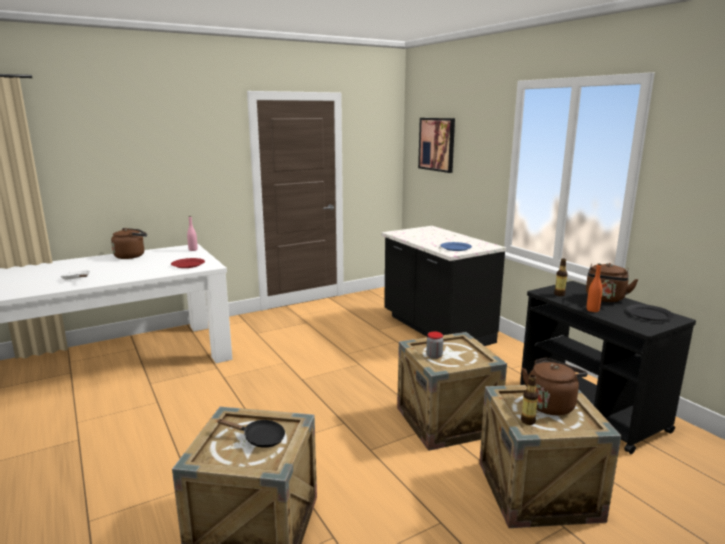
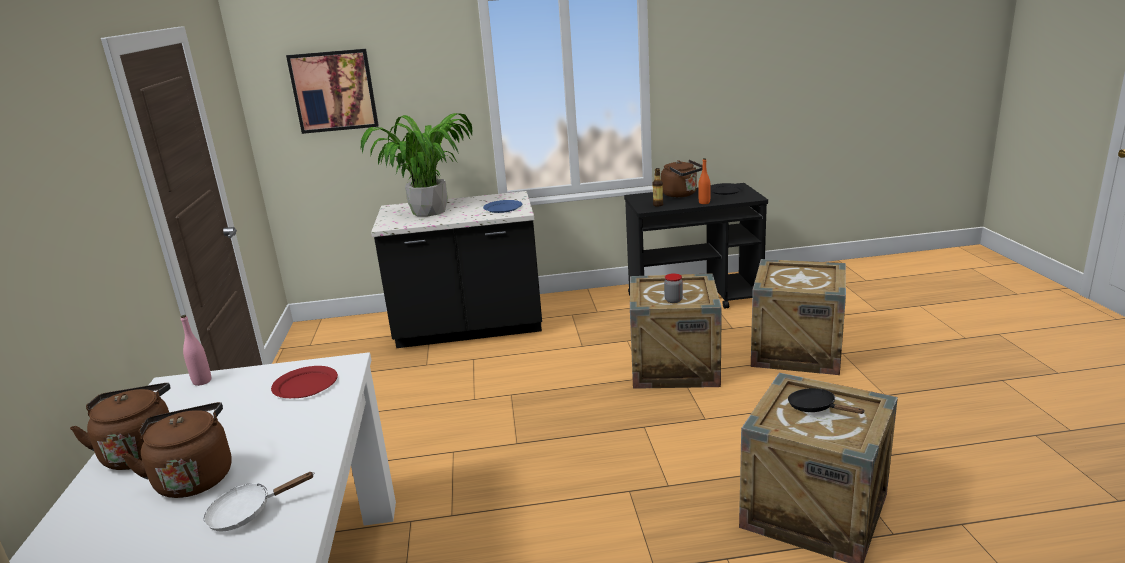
camera: 65 degrees left, 5 degrees up
(260, 438) = (816, 408): black frying pan -> black frying pan turned 75 degrees counterclockwise
(429, 235) = (428, 212): none -> potted plant
(528, 421) = (814, 287): bottle -> none
(551, 404) = (790, 274): brown kettle -> brown kettle (194, 477)

